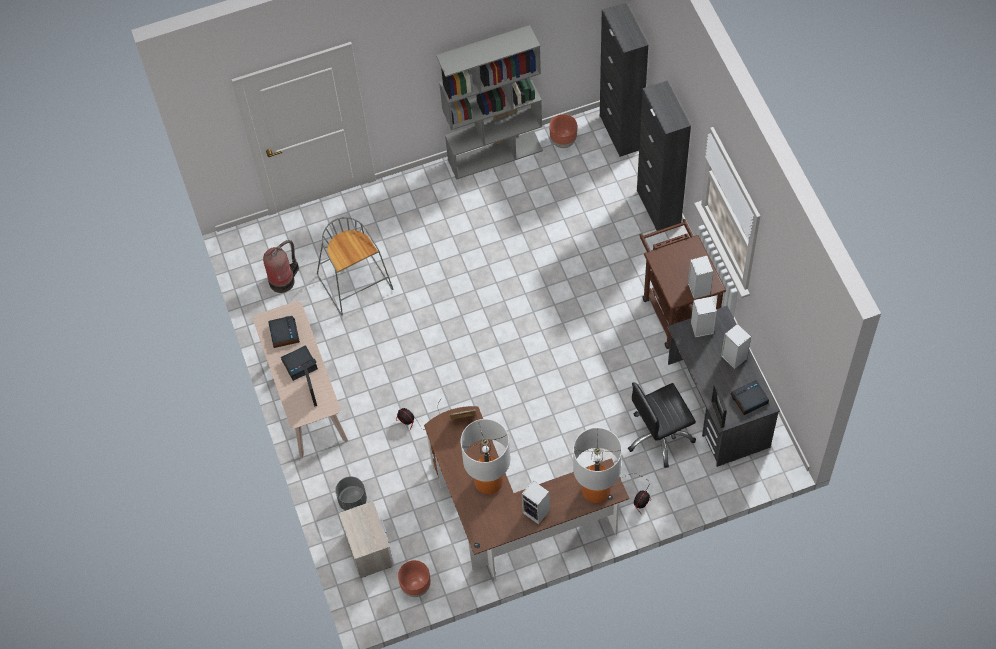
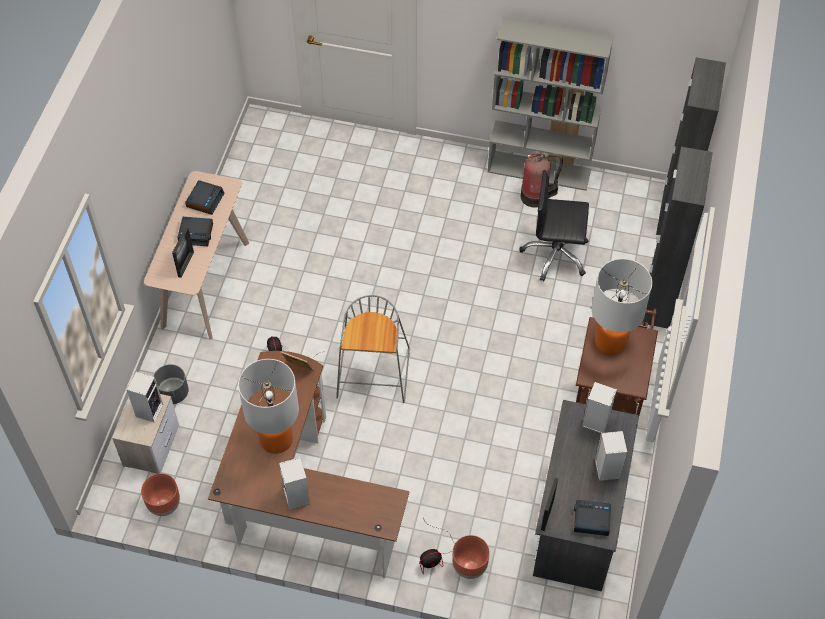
camera: 30 degrees right, 5 degrees down
(283, 280) = (270, 172): fire extinguisher -> fire extinguisher (536, 196)
(356, 284) = (329, 211): grey stool -> grey stool (374, 376)
(563, 141) = (612, 192): brown planter -> brown planter (469, 566)
(596, 490) = (370, 512): table lamp -> table lamp (610, 342)
(660, 436) = (498, 511): black office chair -> black office chair (555, 255)
(698, 288) = (618, 380): speaker -> speaker (149, 409)

